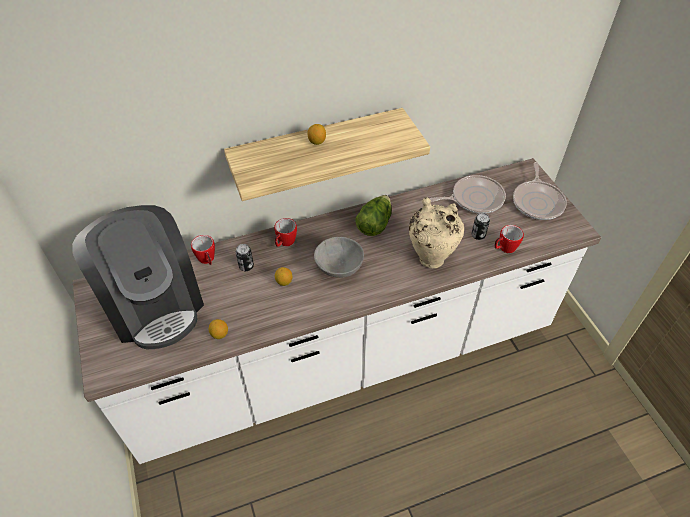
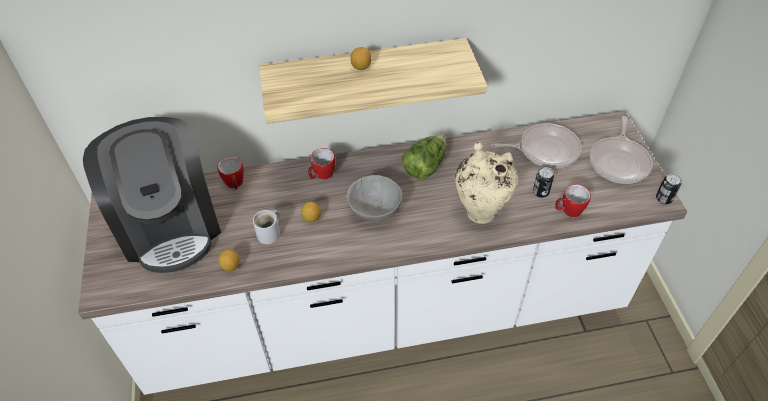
camera: 10 degrees right, 0 degrees up
(246, 266) = (274, 196): can -> can (663, 198)
(249, 300) = (270, 233): none -> white mug

